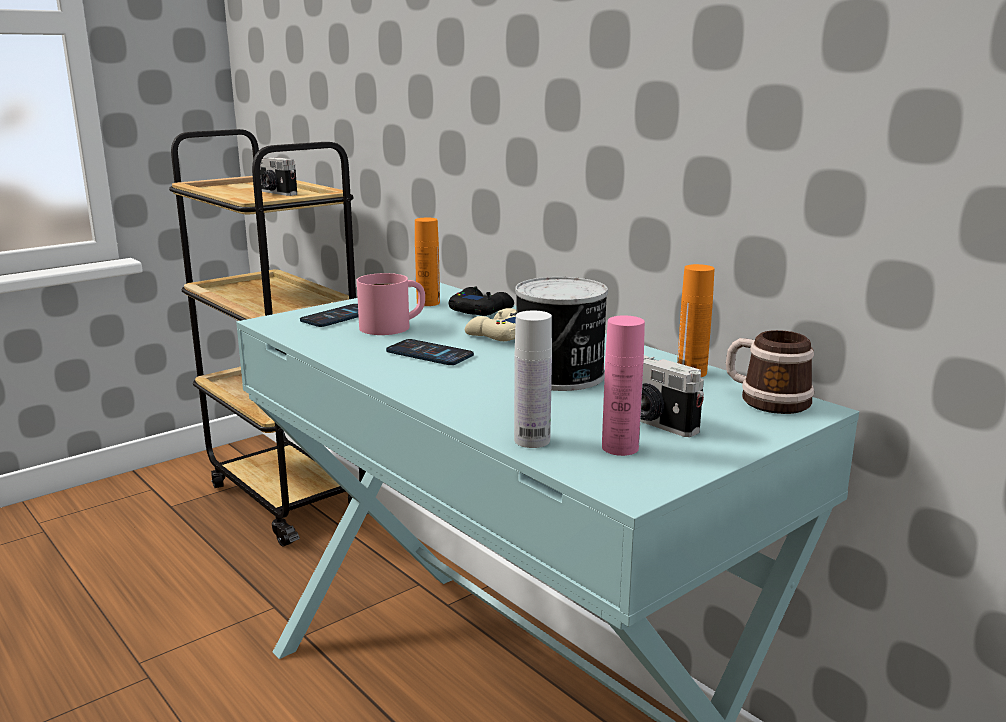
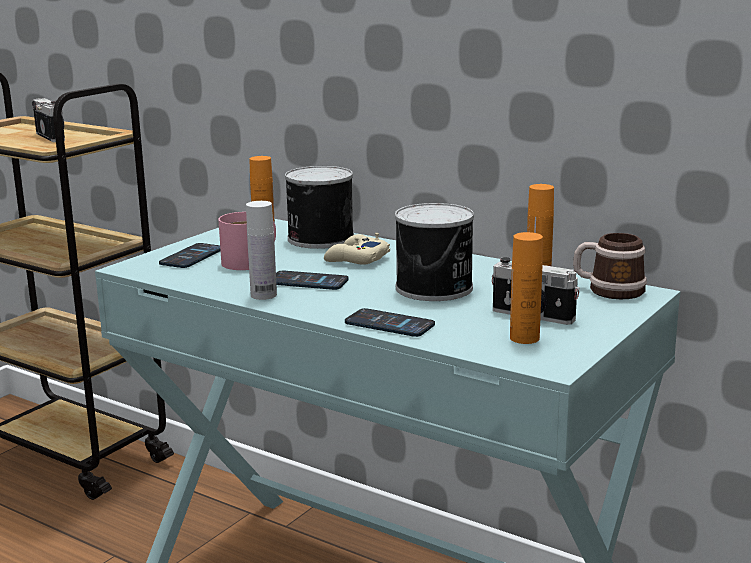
camera: 15 degrees left, 0 degrees up
(275, 192) = (52, 136): camera -> camera turned 150 degrees counterclockwise
(475, 411) = (389, 324): none -> phone
(480, 310) = (319, 238): black game controller -> can
(532, 440) = (453, 341): white bottle -> white bottle (263, 295)
(620, 448) = (524, 338): pink bottle -> orange bottle

